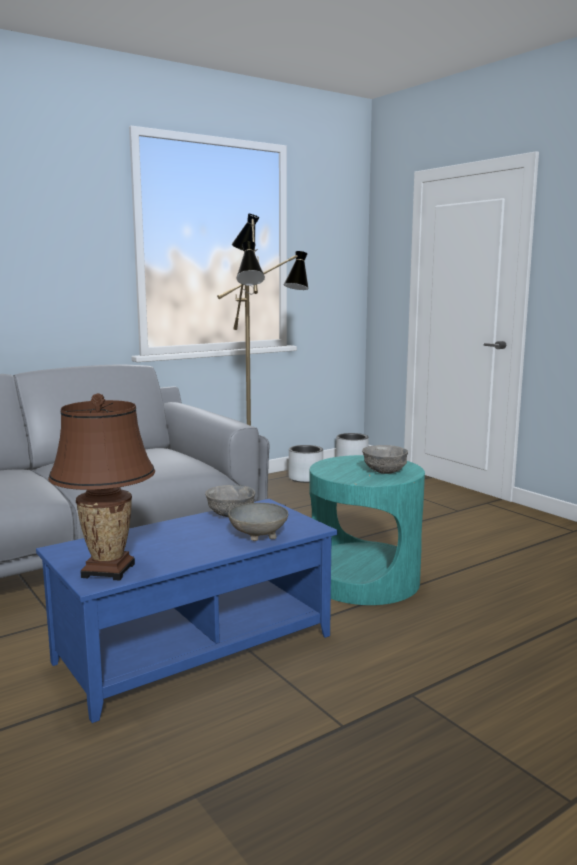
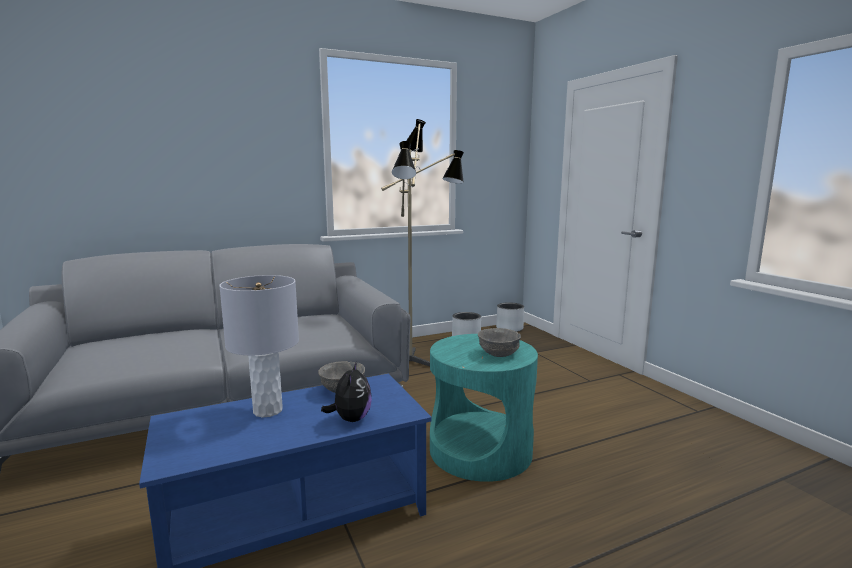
camera: 10 degrees right, 0 degrees up
(108, 570) = (188, 450): brown table lamp -> none
(163, 536) = (267, 411): none -> grey table lamp
(257, 536) = (351, 419): grey bowl -> plush toy

